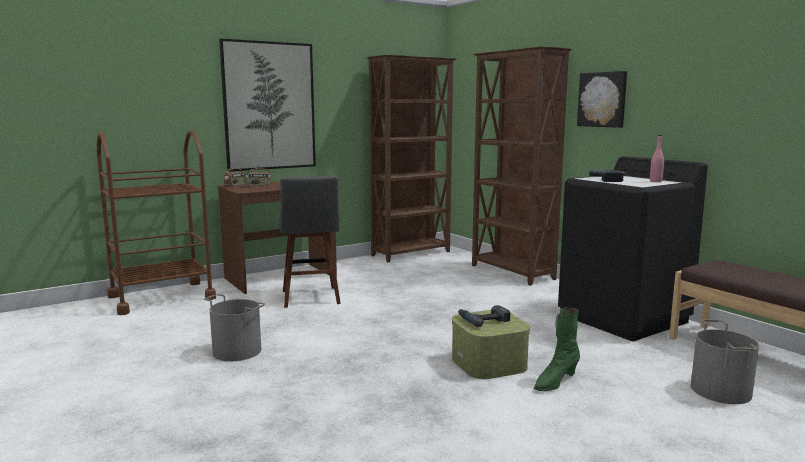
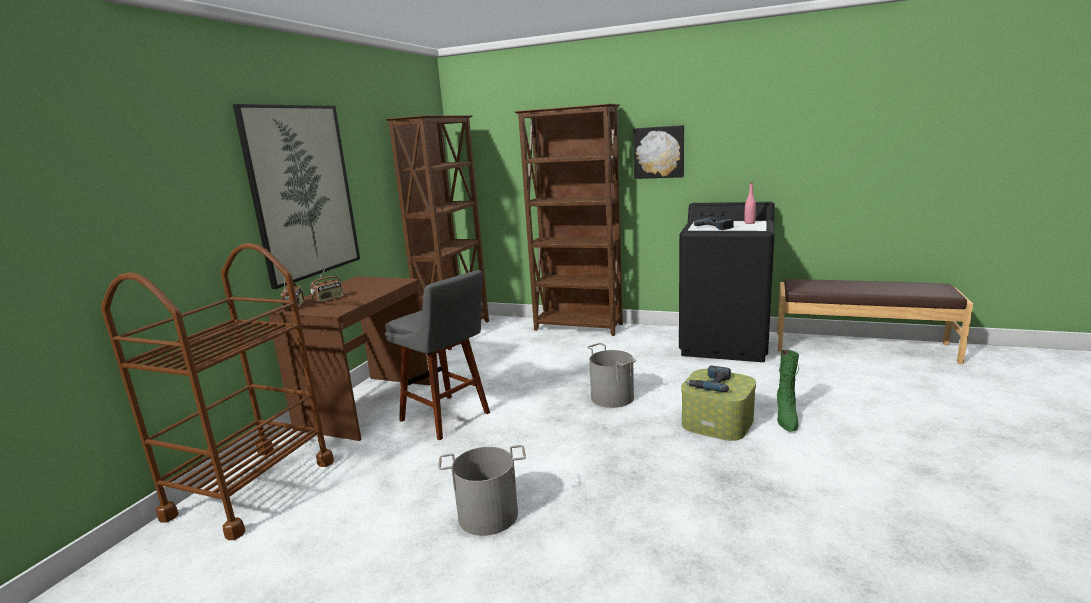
camera: 35 degrees left, 5 degrees up
(721, 390) = (872, 381): grey bucket -> grey bucket (612, 397)

